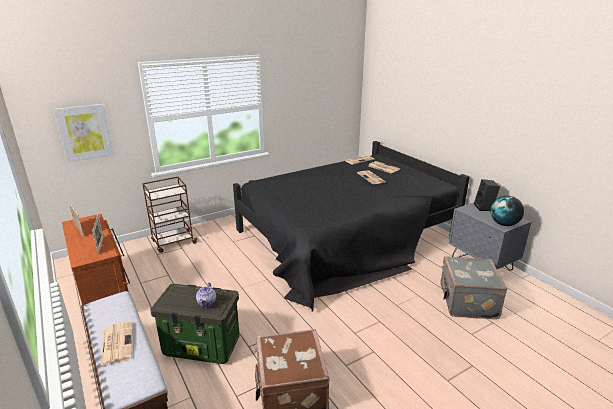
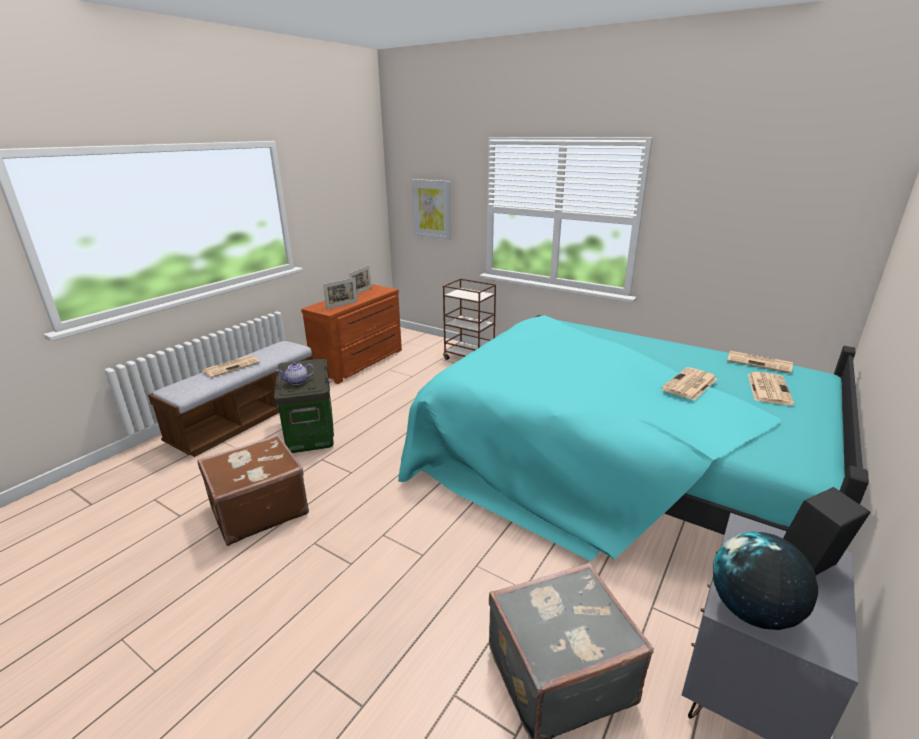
camera: 65 degrees right, 0 degrees up
(345, 239) = (614, 465): black bed -> turquoise bed

